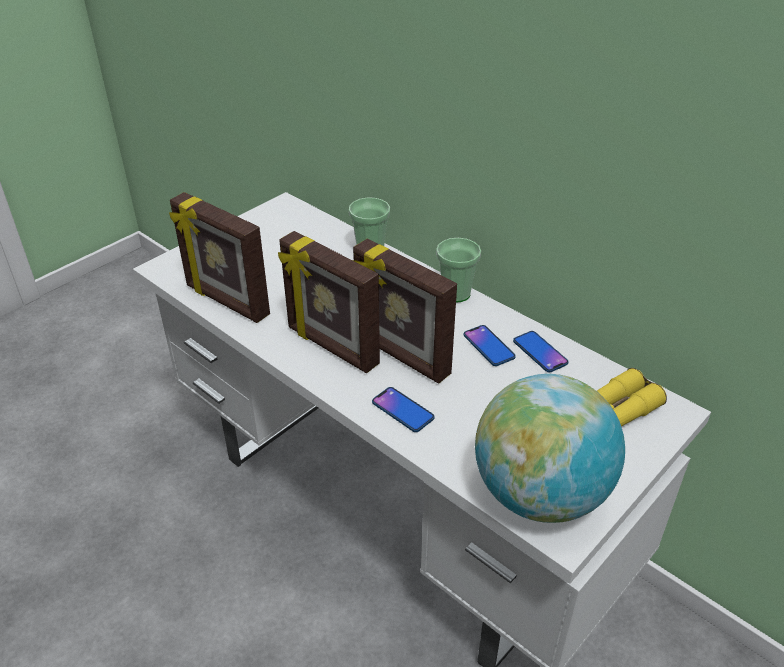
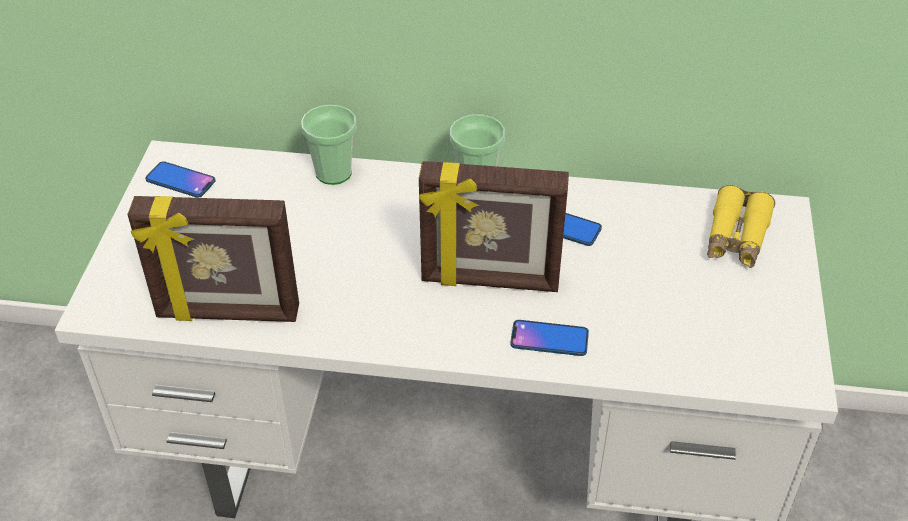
camera: 35 degrees left, 5 degrees up
(331, 347) = (407, 308): picture frame -> none
(540, 352) = (617, 210): phone -> phone (180, 180)
(540, 494) = (748, 353): globe -> none

